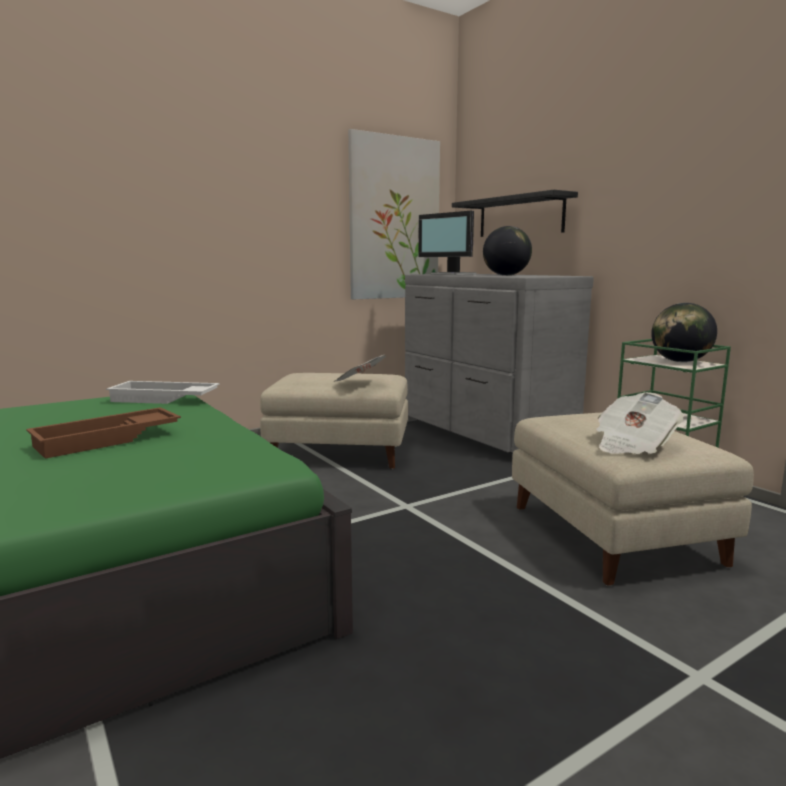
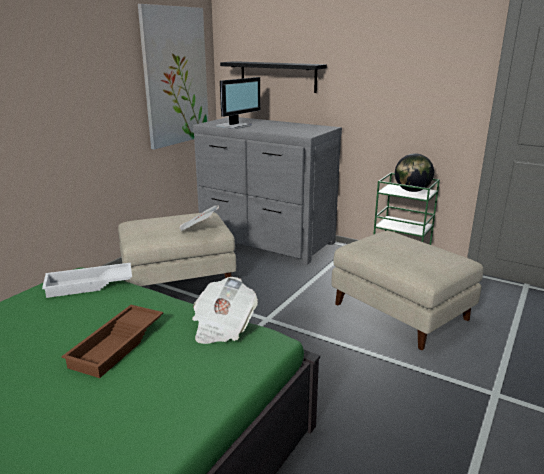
camera: 25 degrees left, 10 degrees up
(452, 274) = (235, 126): monitor -> monitor turned 75 degrees counterclockwise
(506, 275) = (283, 129): globe -> none
(632, 445) = (424, 264): newspaper -> newspaper (222, 327)

